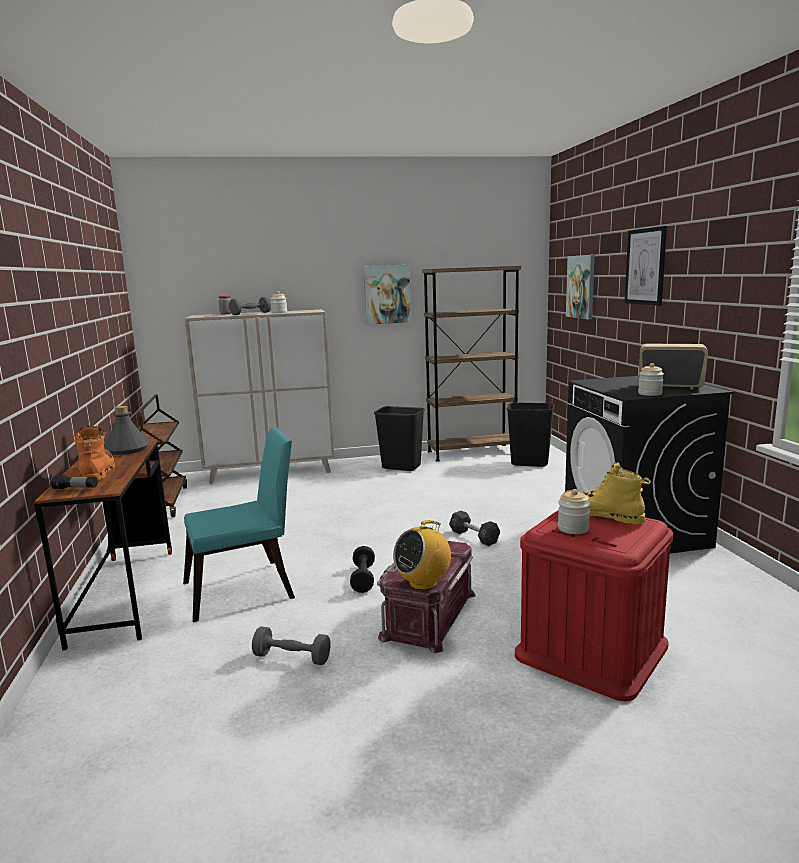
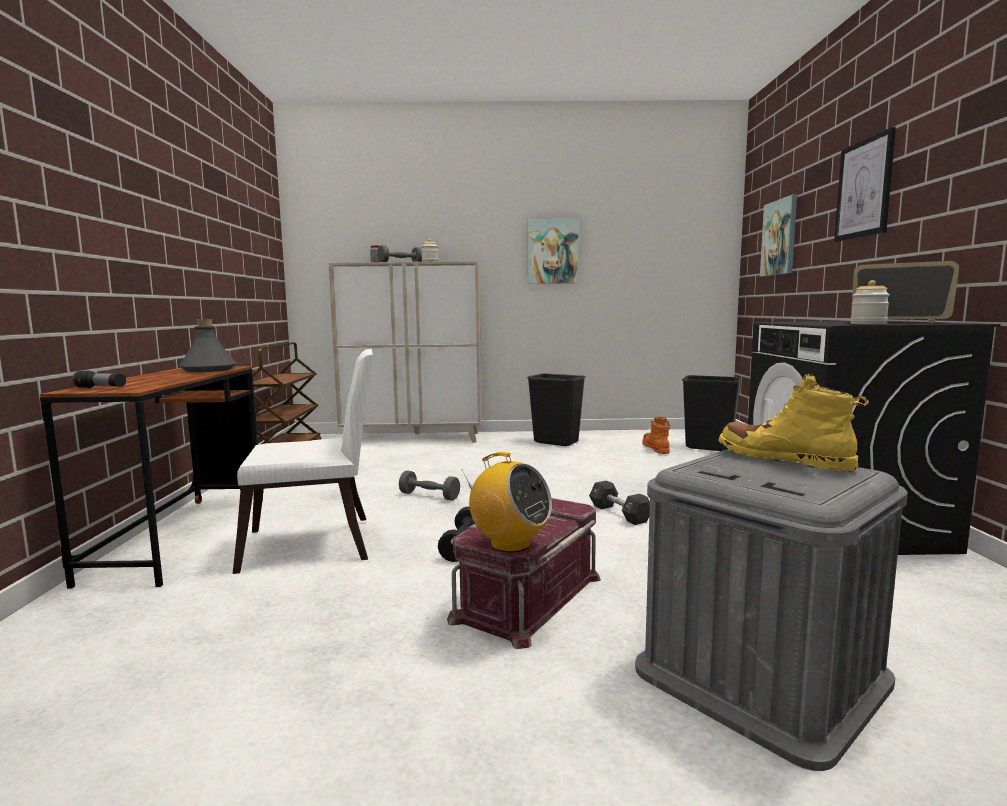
camera: 10 degrees right, 5 degrees down
(98, 472) = (148, 380): orange boot -> orange boot (656, 448)
(246, 589) = (317, 544): turquoise chair -> white chair
(292, 658) = (322, 630): grey dumbbell -> grey dumbbell (429, 496)
(423, 583) = (509, 544): radio -> radio turned 120 degrees counterclockwise
(471, 452) = (641, 434): brown bookcase -> none
(573, 528) = (733, 471): jar -> none
(591, 650) = (761, 674): red storage box -> grey storage box

